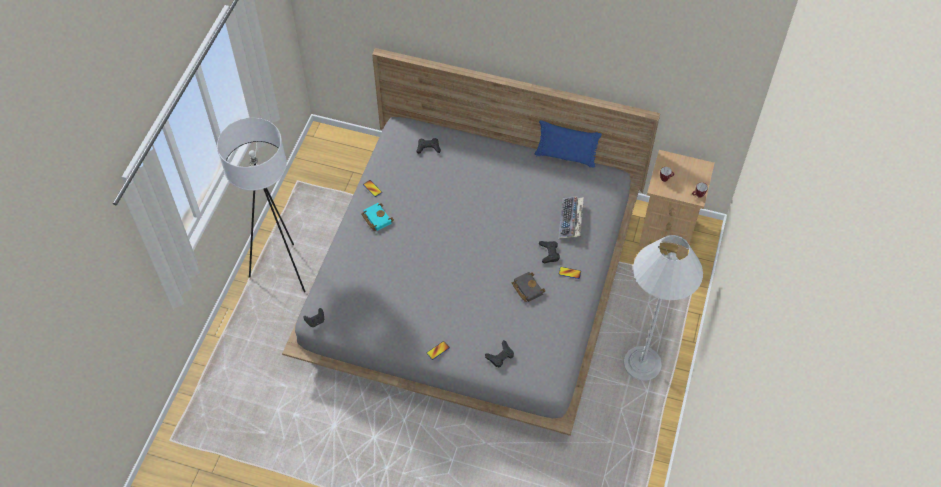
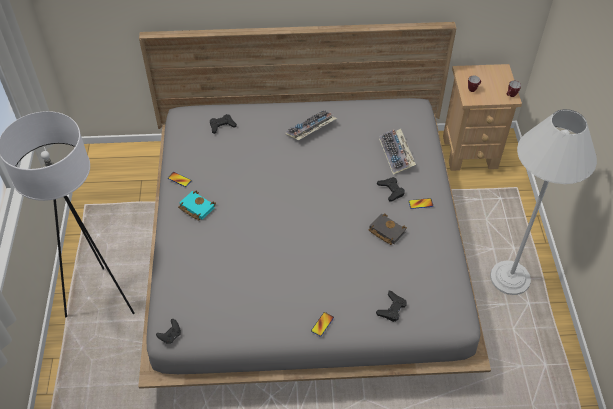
camera: 20 degrees left, 5 degrees down
(504, 174) = (310, 130): none -> keyboard
(566, 156) = (361, 99): blue pillow -> none

